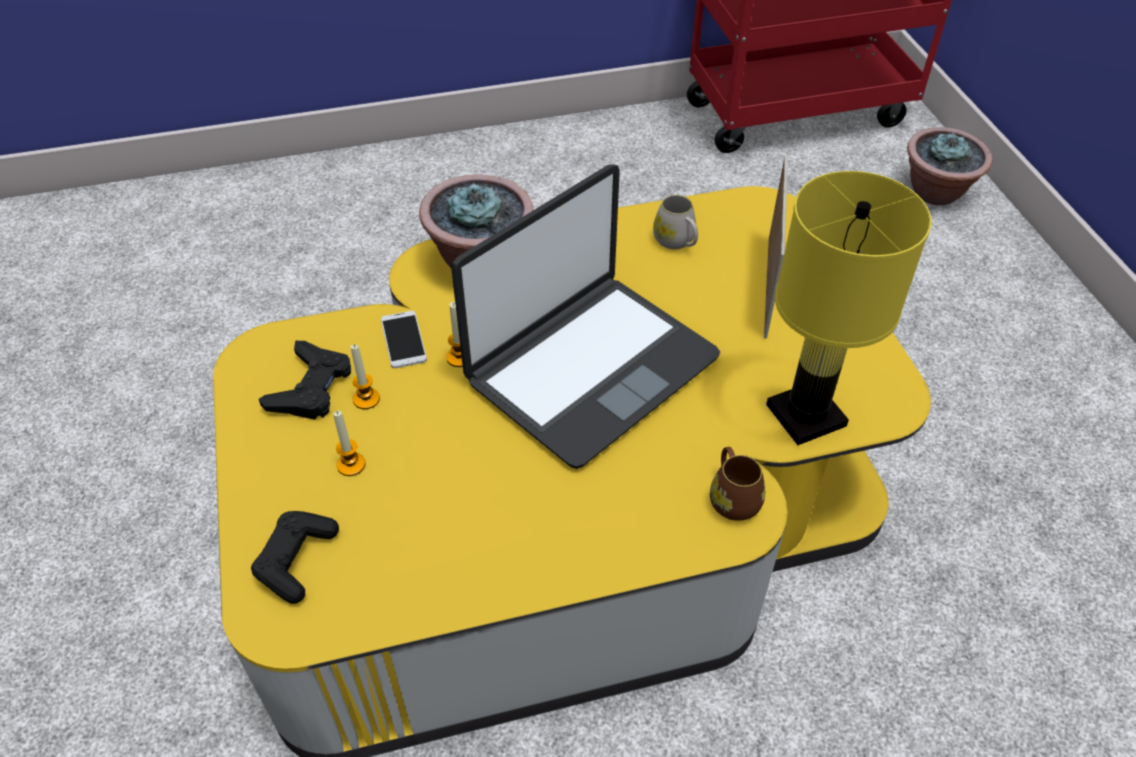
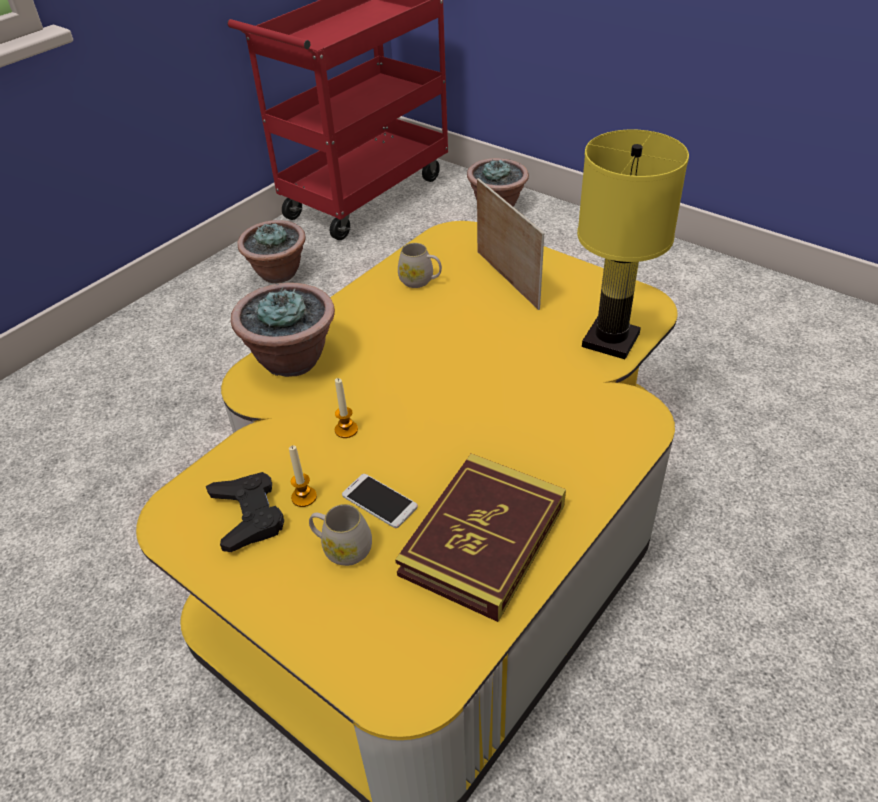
camera: 35 degrees left, 5 degrees down
(296, 561) = (373, 640): black game controller -> none
(351, 465) = (342, 548): candle -> white mug
(403, 340) = (289, 441): phone -> phone (379, 501)
(468, 536) = (483, 539): none -> book
(590, 368) = (448, 386): laptop -> none
(631, 161) = (278, 274): none -> potted plant
(732, 497) = (621, 411): brown mug -> none

